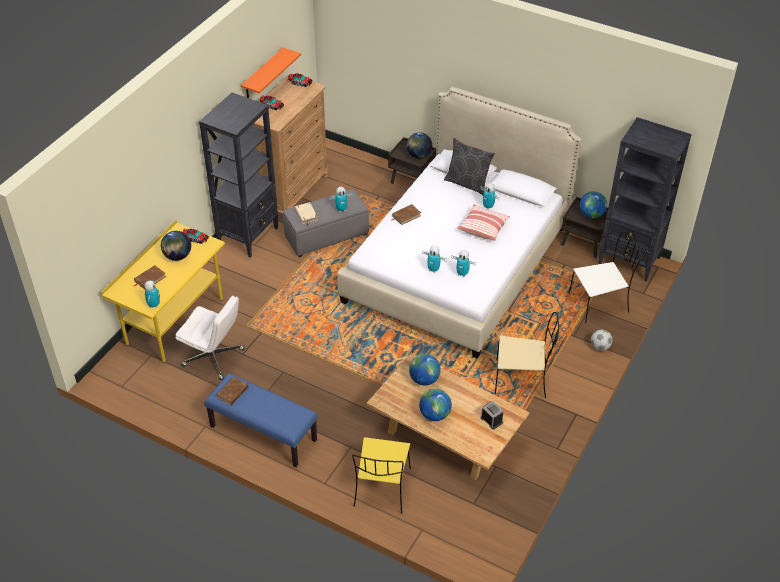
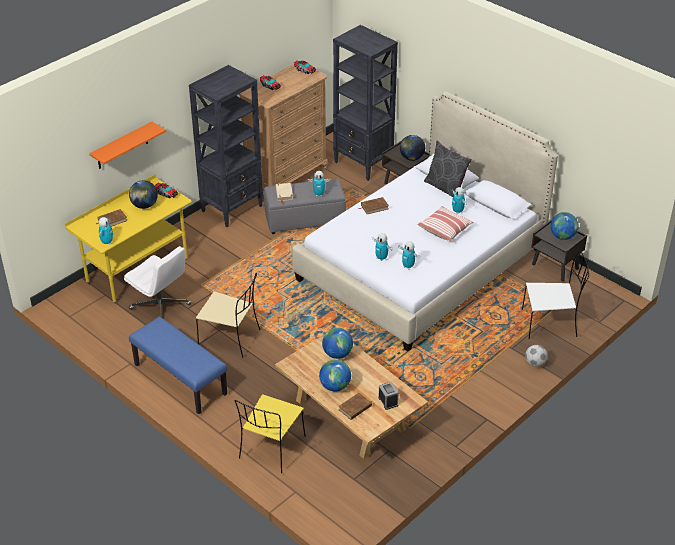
camera: 15 degrees right, 5 degrees down
(233, 392) = (156, 333): brown book -> brown book (355, 408)
(263, 75) = (267, 56): orange shelf -> orange shelf (122, 146)
(522, 379) = (445, 378): beige chair -> beige chair (231, 338)
(629, 261) = (596, 290): black bookcase -> black bookcase (363, 164)

